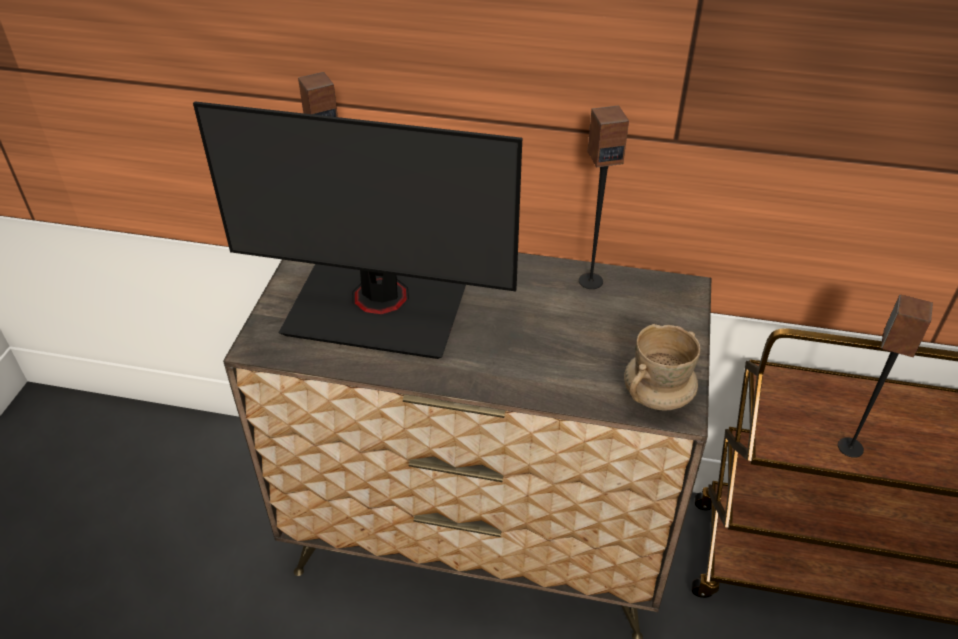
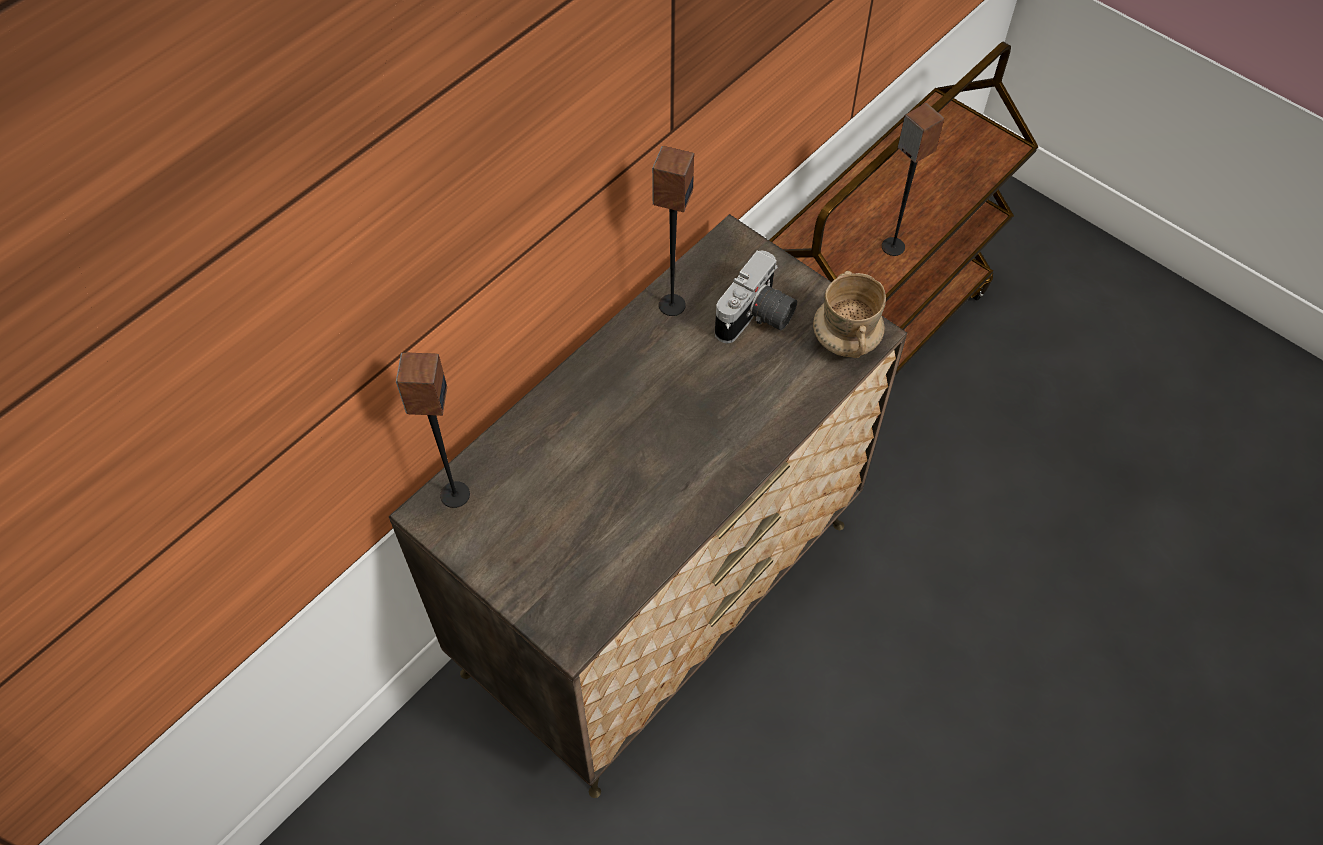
camera: 60 degrees left, 15 degrees up
(377, 309) = (588, 502): monitor -> none
(624, 333) = (757, 319): none -> camera

